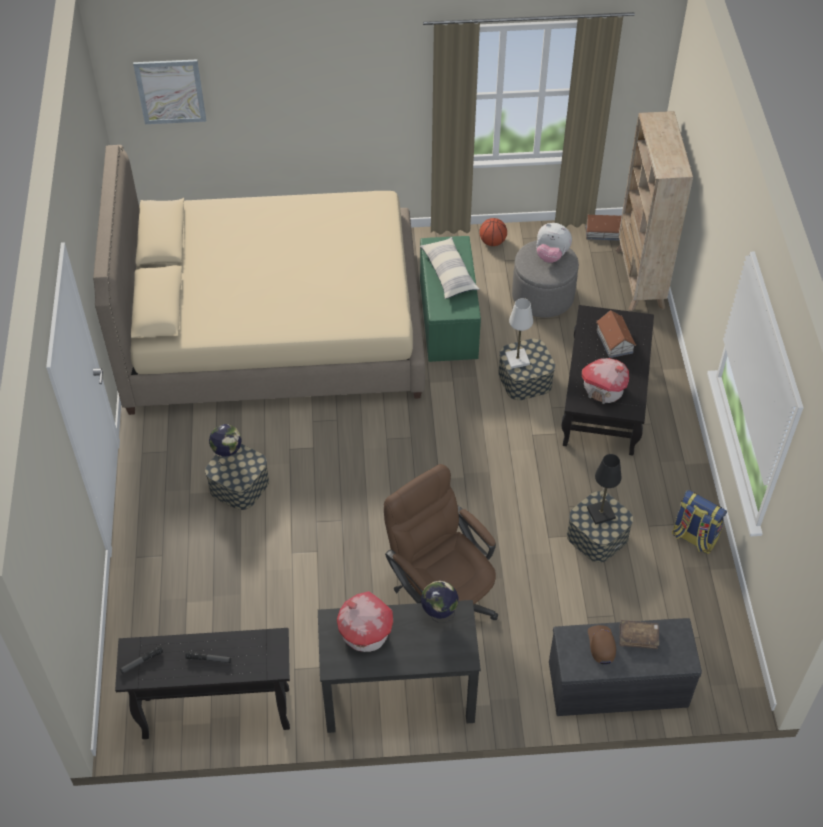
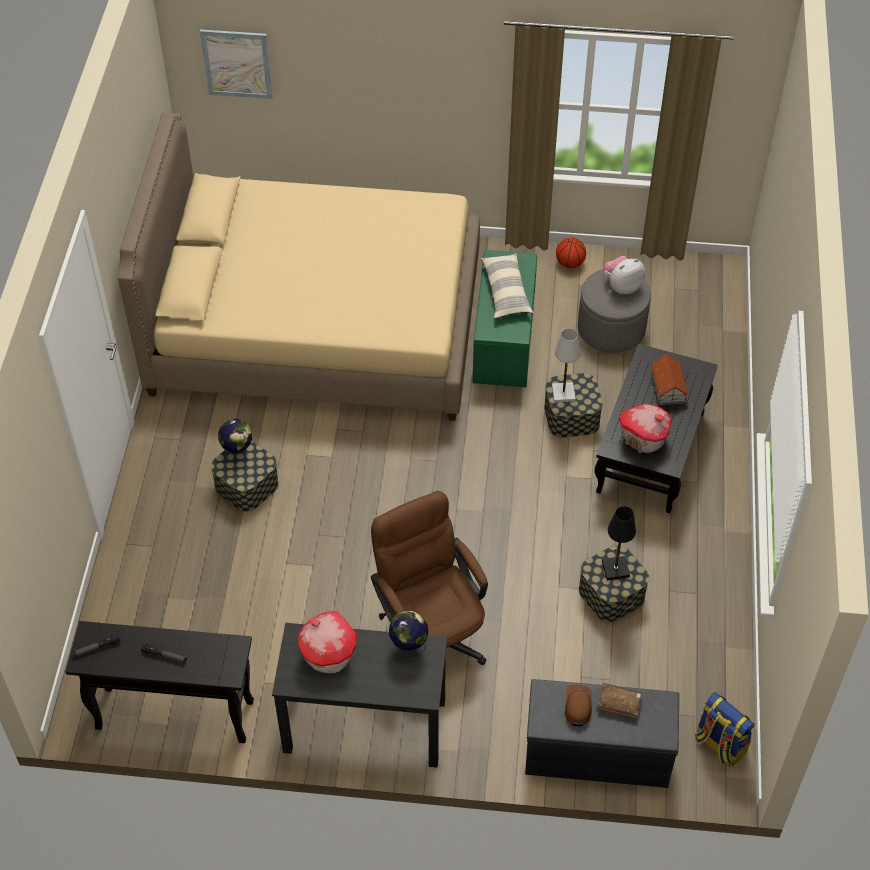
camera: 10 degrees right, 0 degrees up
(551, 255) = (622, 286): plush toy -> plush toy turned 120 degrees clockwise
(603, 232) = (693, 268): toy house -> none
(639, 279) = (721, 324): beige bookcase -> none
(694, 537) = (715, 610): backpack -> backpack (719, 744)

